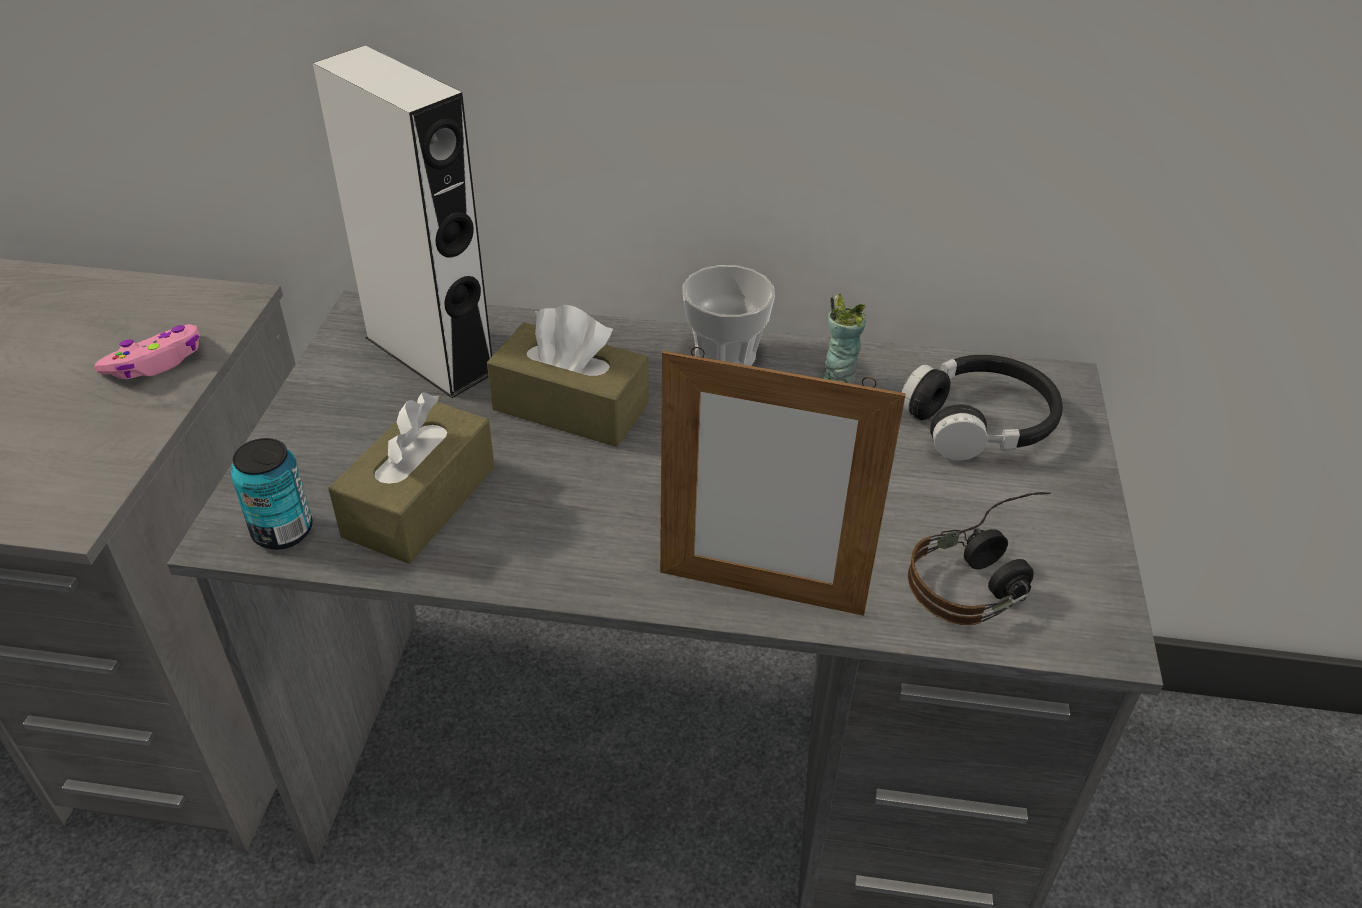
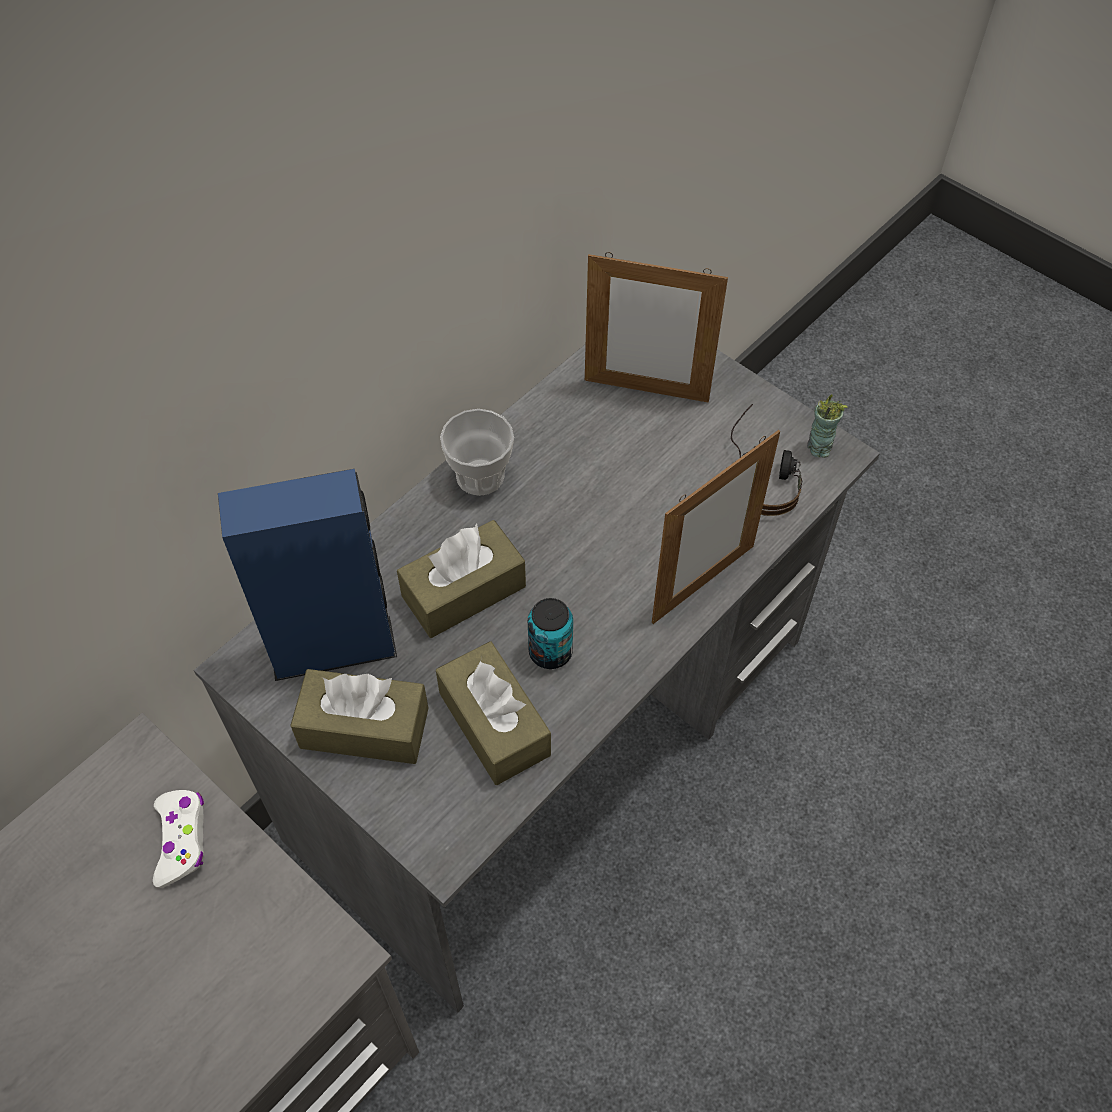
camera: 55 degrees left, 15 degrees up
(156, 362) = (182, 840): pink game controller -> white game controller
(282, 531) = (463, 818): can -> can (550, 652)
(350, 414) = (364, 728): none -> brown tissue box
(430, 355) = (333, 647): grey speaker -> blue speaker
(838, 379) = (552, 431): cup -> cup (818, 447)
(979, 422) = (646, 390): black headphones -> picture frame

